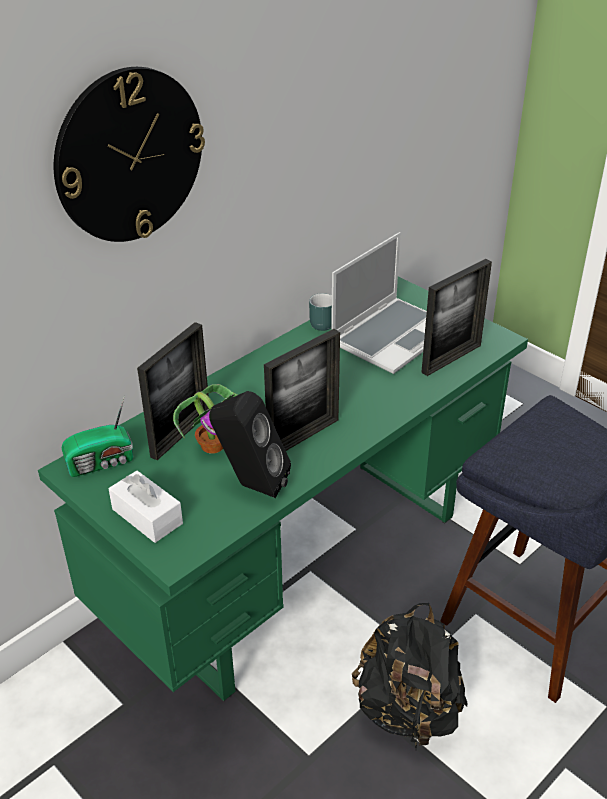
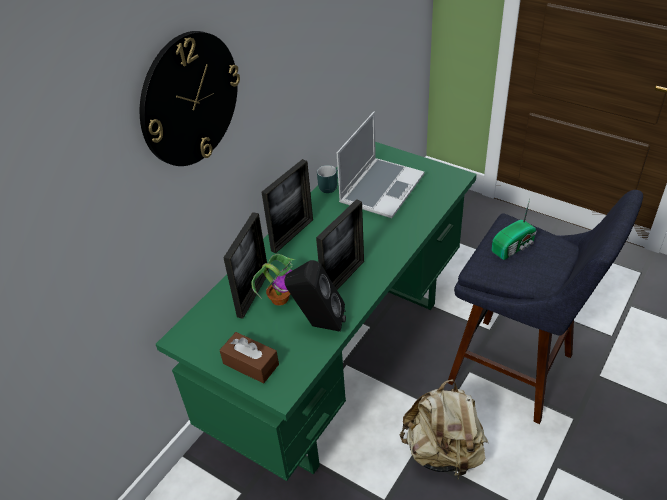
camera: 10 degrees left, 5 degrees up
(102, 463) = (202, 328): radio -> radio (514, 247)
(147, 516) = (251, 364): white tissue box -> brown tissue box
(408, 710) = (443, 452): black backpack -> beige backpack
(451, 359) = (428, 199): picture frame -> picture frame (292, 235)

